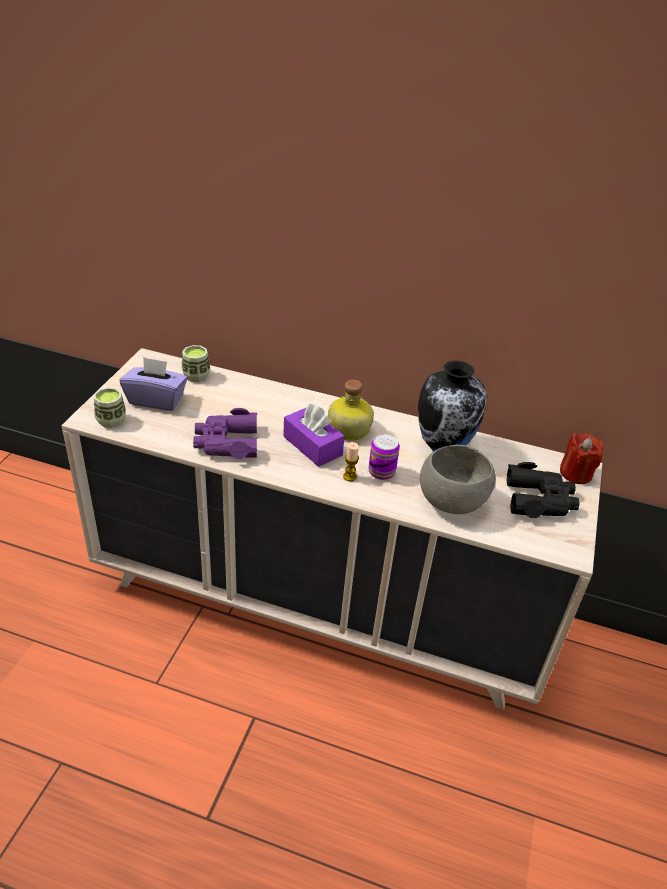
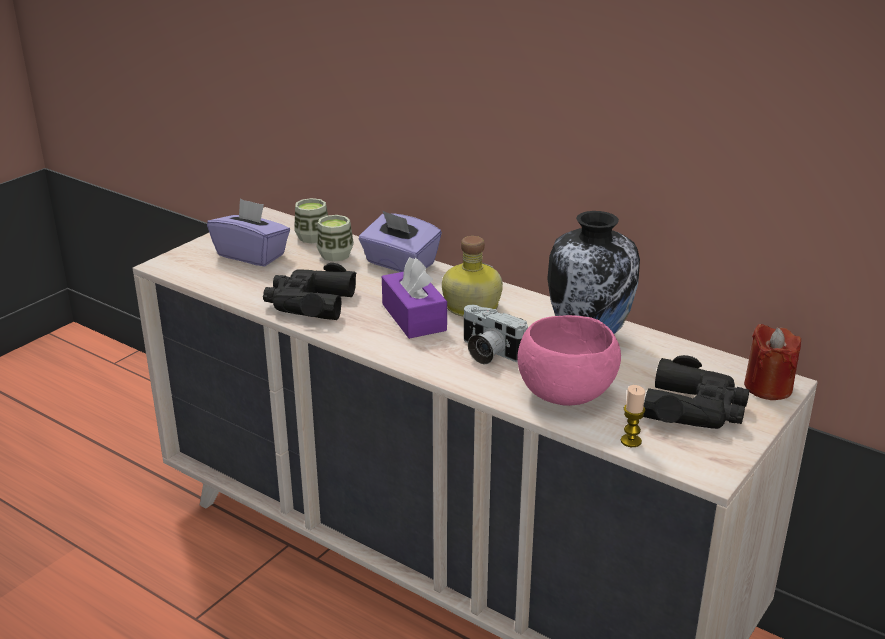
camera: 20 degrees right, 10 degrees down
(111, 420) = (189, 268): cup -> cup (335, 255)
(226, 443) = (309, 303): purple binoculars -> black binoculars
(277, 394) = (400, 264): none -> purple tissue box
(349, 476) = (443, 352): candle -> candle (631, 441)
(381, 472) = (488, 353): can -> camera
(451, 501) = (565, 393): grey bowl -> pink bowl

